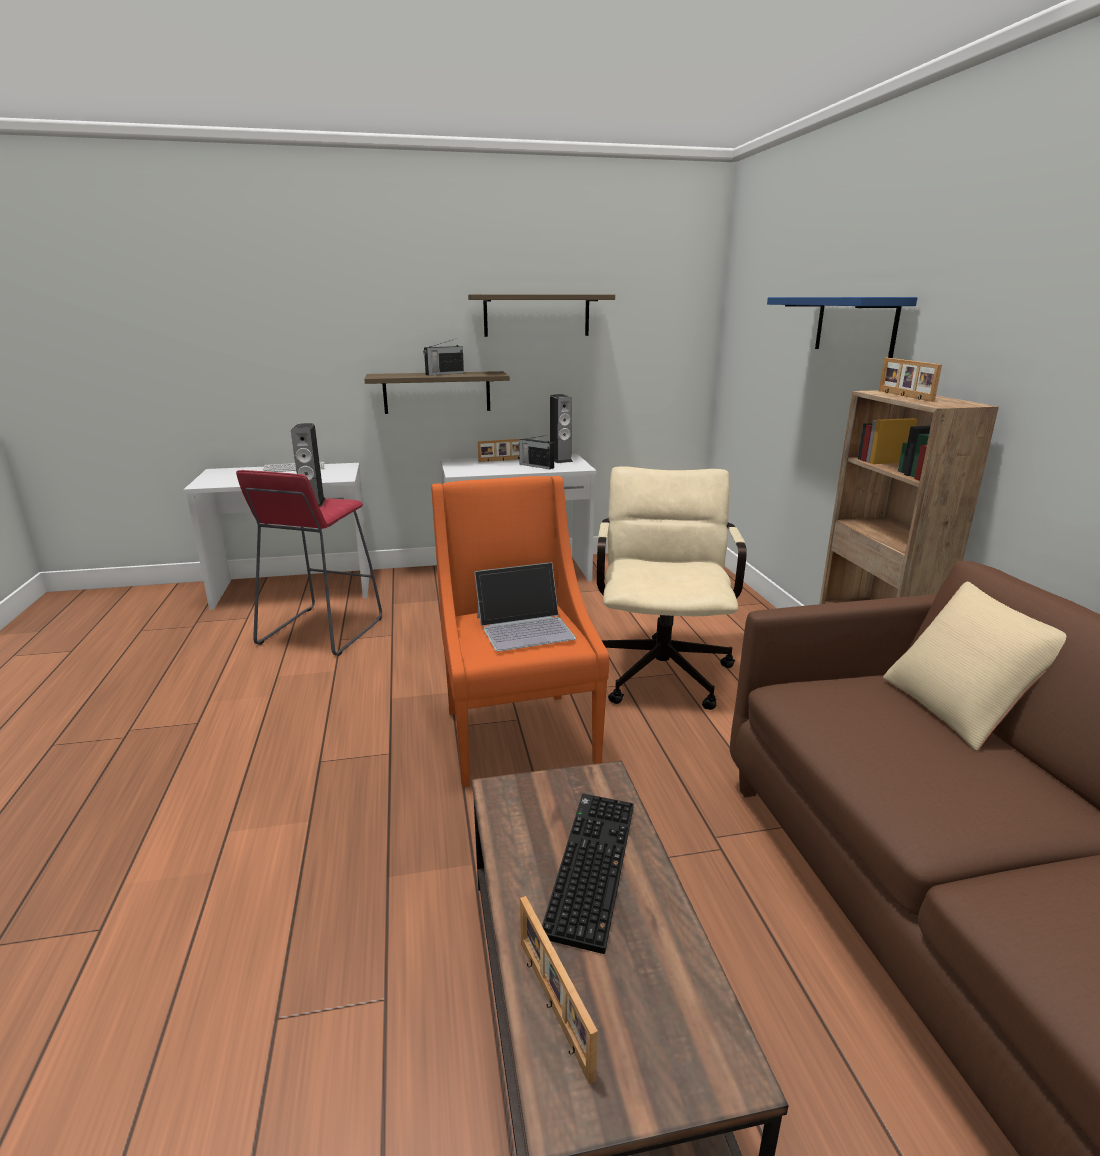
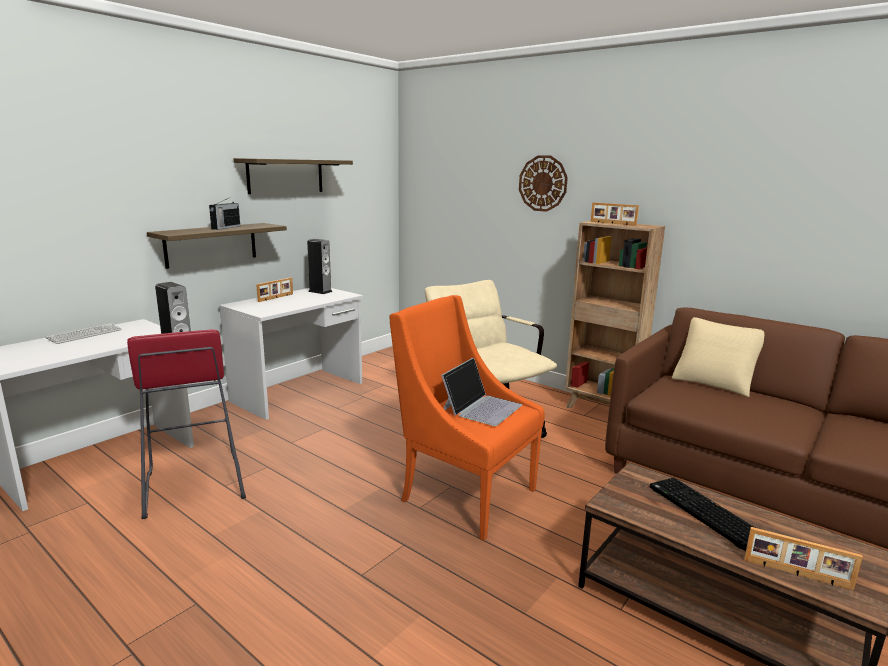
camera: 40 degrees left, 5 degrees down
(536, 466) = (313, 298): radio -> none
(855, 325) = (543, 183): blue shelf -> wall clock

